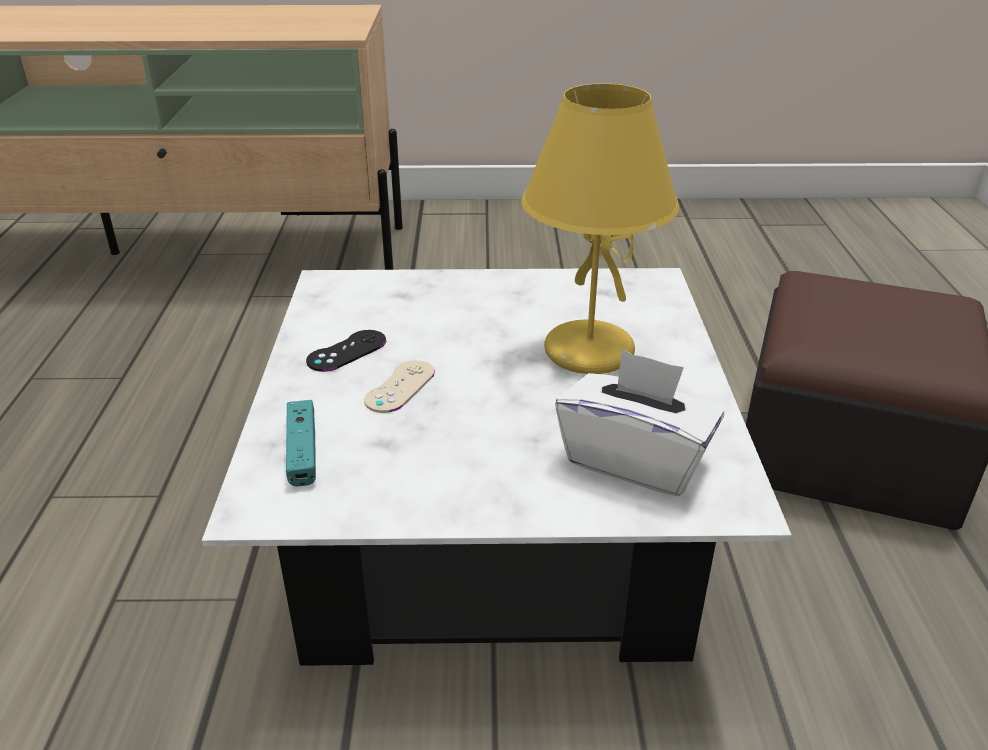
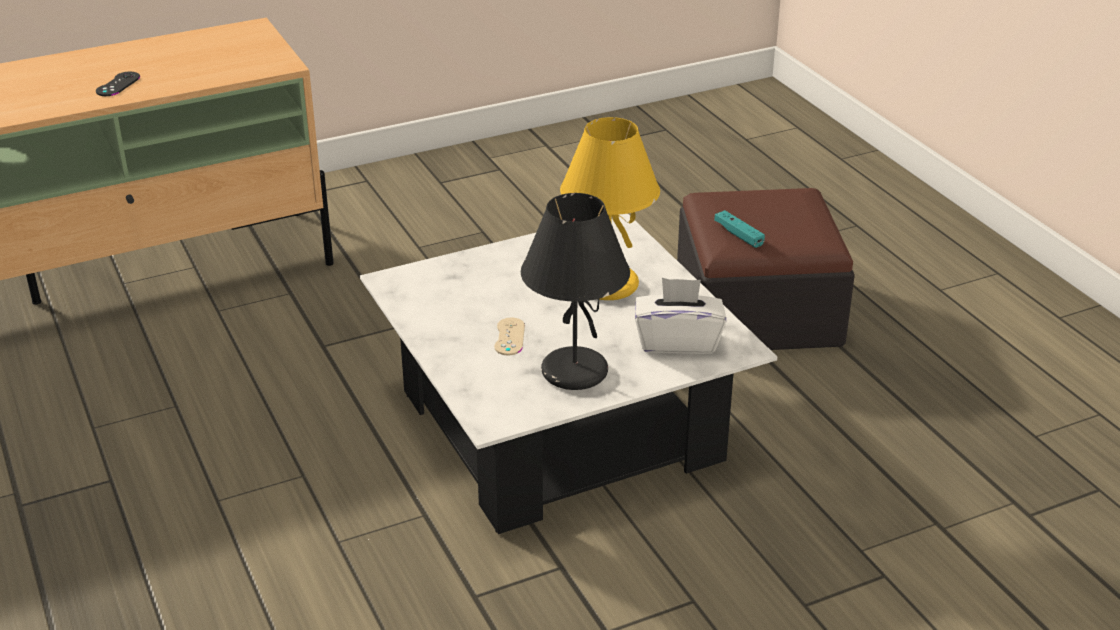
camera: 25 degrees left, 0 degrees up
(302, 451) = (487, 388): turquoise game controller -> turquoise game controller (738, 235)
(347, 351) = (453, 324): black game controller -> black game controller (118, 84)
(441, 463) = (573, 372): none -> black table lamp

